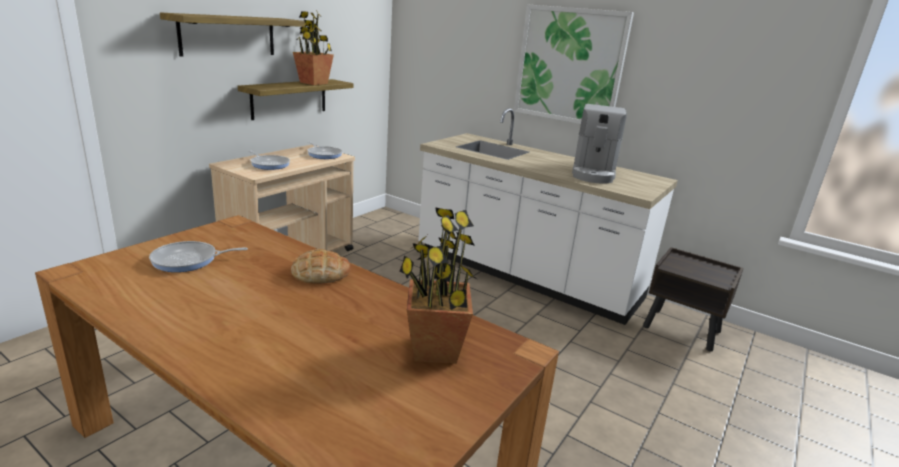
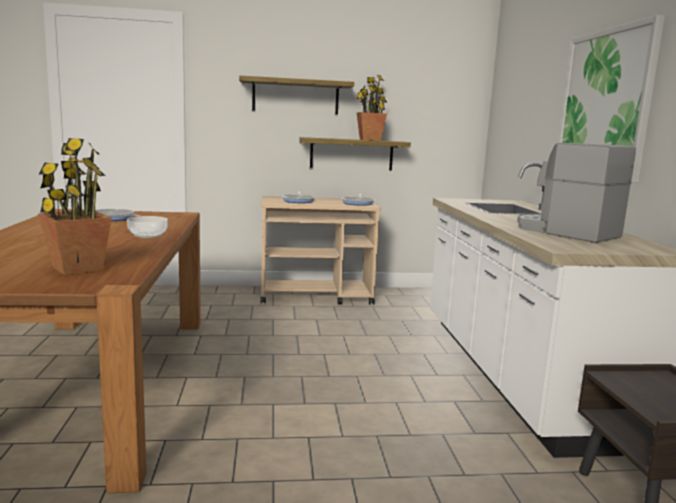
camera: 50 degrees right, 10 degrees down
(320, 273) = (148, 235): bread -> bowl
(593, 173) = (565, 232): coffee machine -> coffee machine turned 75 degrees clockwise

